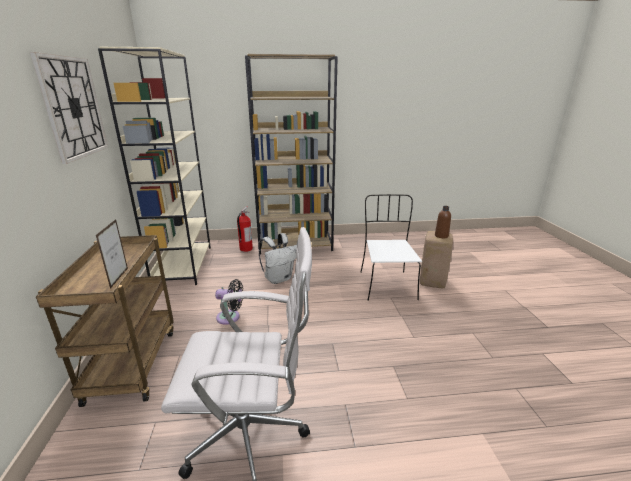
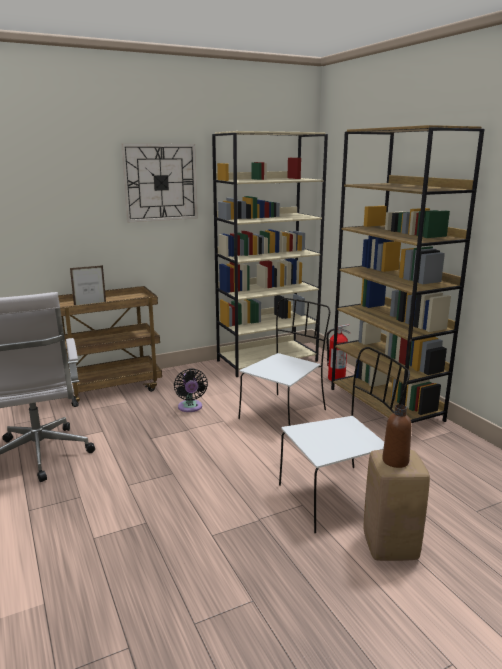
camera: 70 degrees right, 5 degrees down
(279, 278) = (284, 414): white backpack -> white chair

